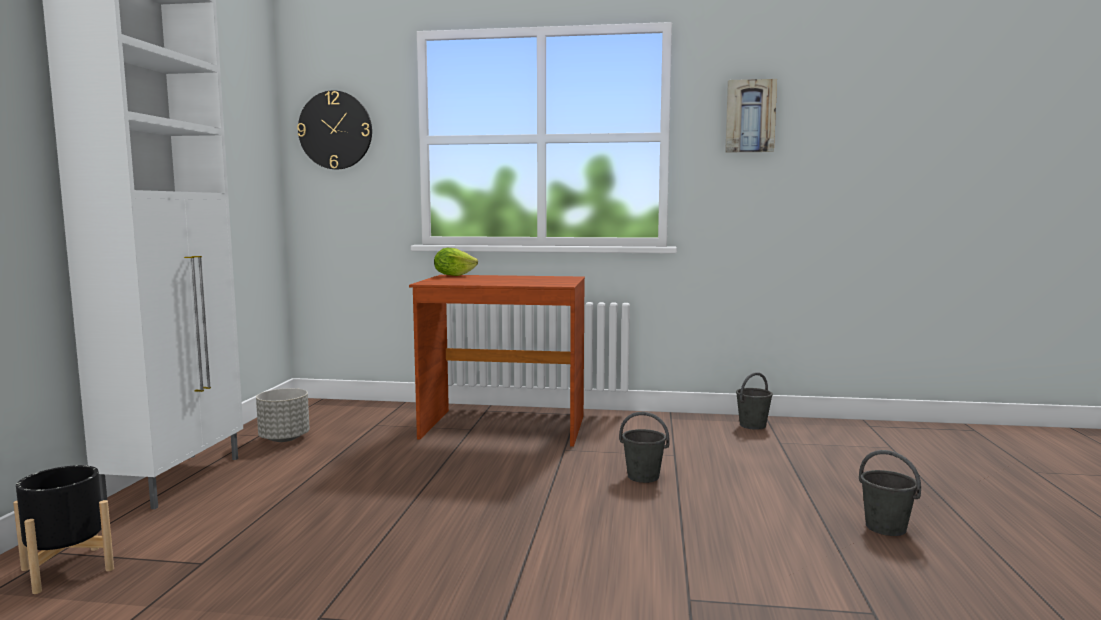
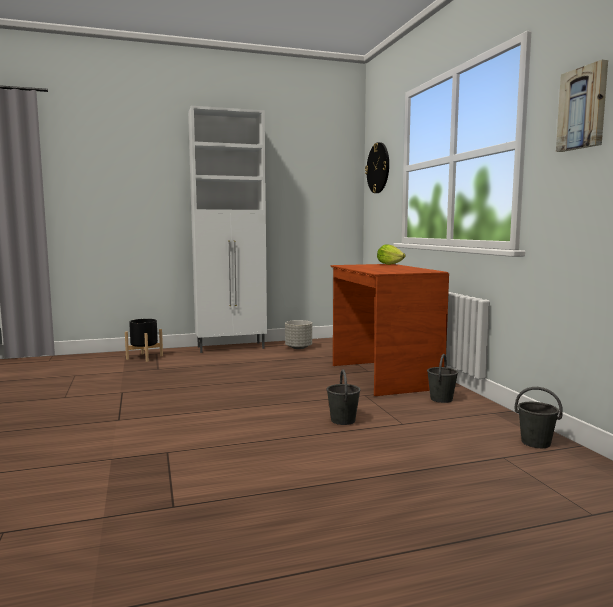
camera: 65 degrees right, 0 degrees up
(886, 528) = (333, 511): grey bucket -> grey bucket (441, 399)

